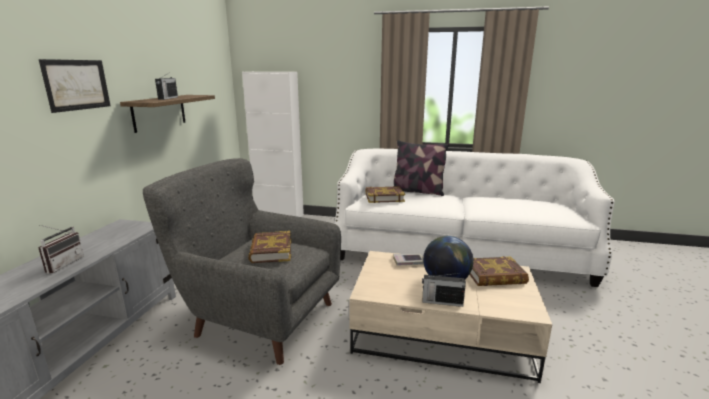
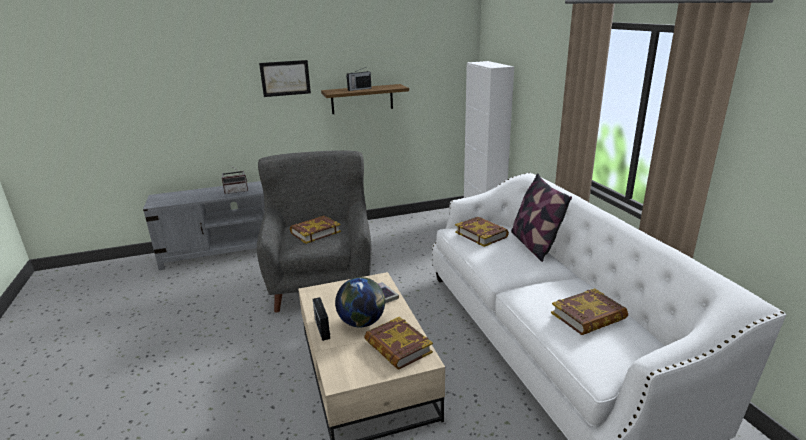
camera: 60 degrees right, 5 degrees up
(522, 204) = (588, 316): none -> book

